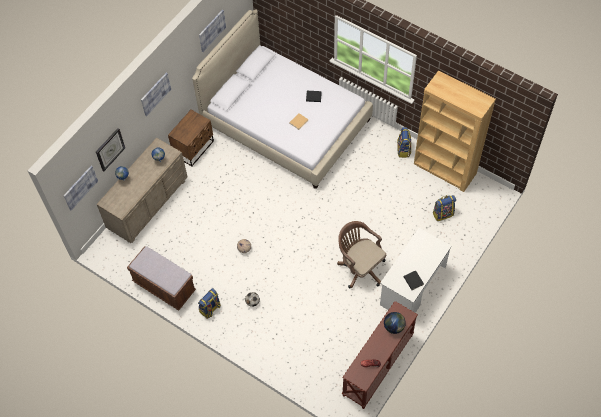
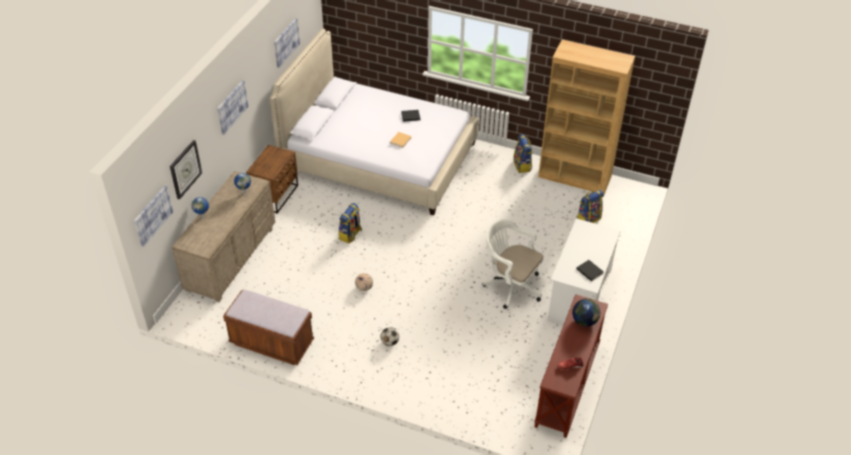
camera: 15 degrees left, 15 degrees down
(210, 309) = (337, 358): backpack -> backpack (350, 235)
(359, 267) = (510, 285): brown office chair -> white office chair

